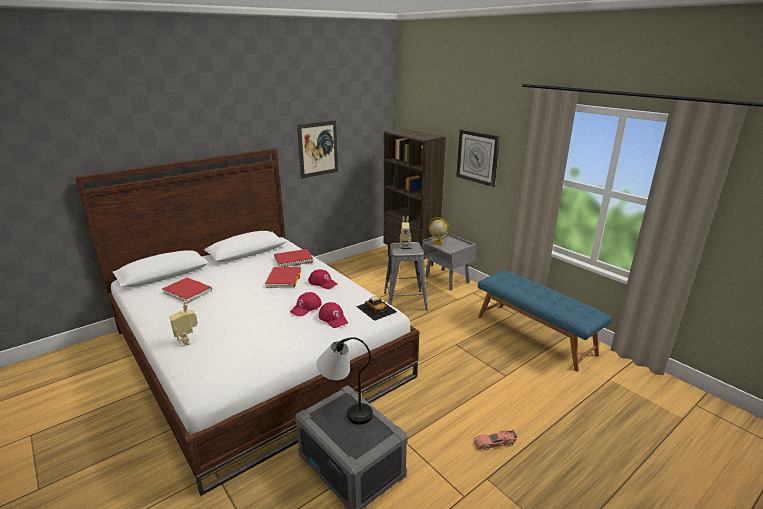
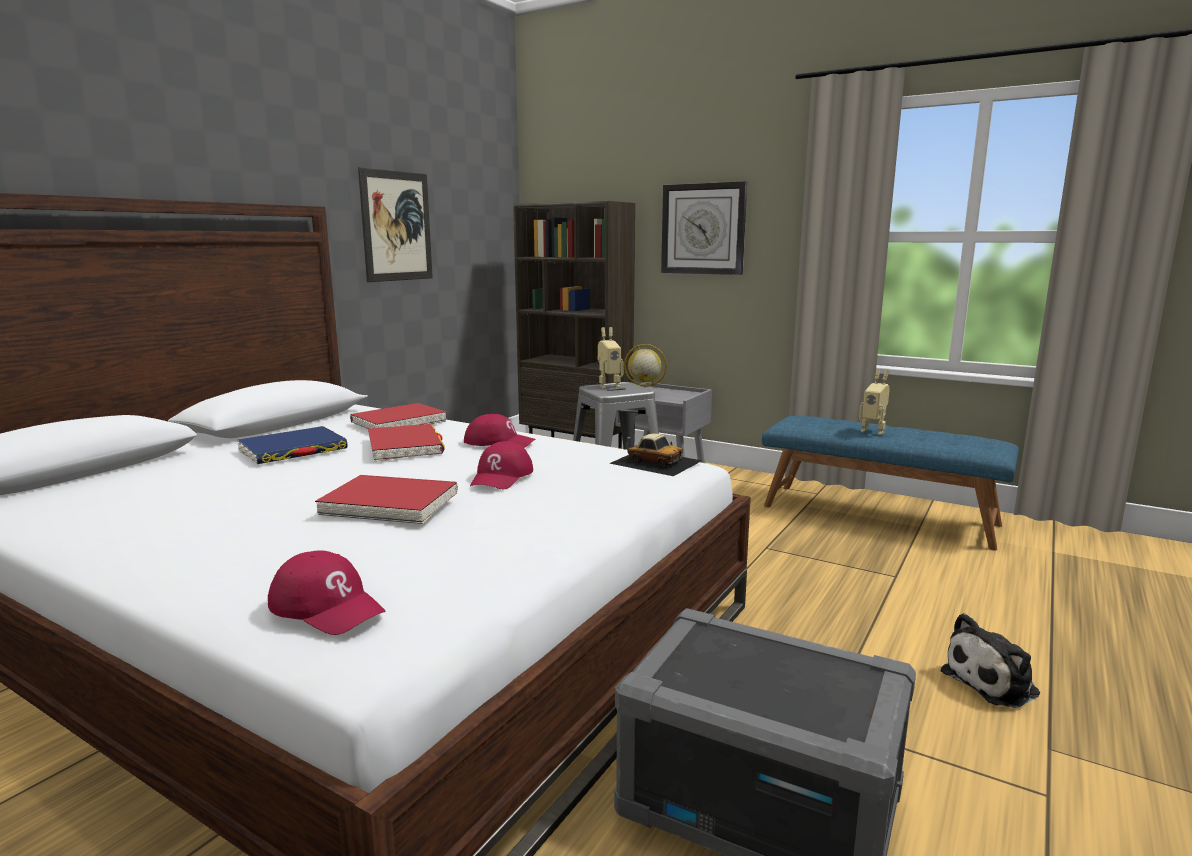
camera: 20 degrees left, 10 degrees down
(187, 292) = (165, 489): red book -> red book (390, 504)
(188, 341) = (235, 566): toy robot -> toy robot (873, 431)
(242, 274) = (293, 450): none -> blue book
(333, 318) = (583, 483): red cap -> red cap (327, 606)
(345, 408) = (727, 649): table lamp -> none
(494, 443) = (994, 682): toy car -> plush toy

